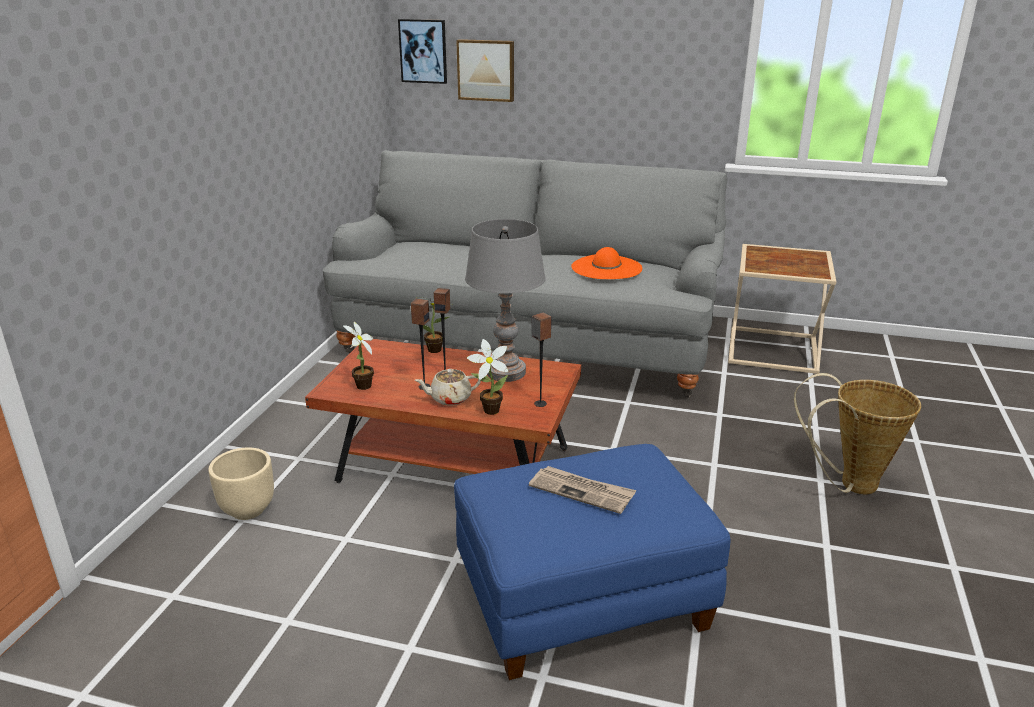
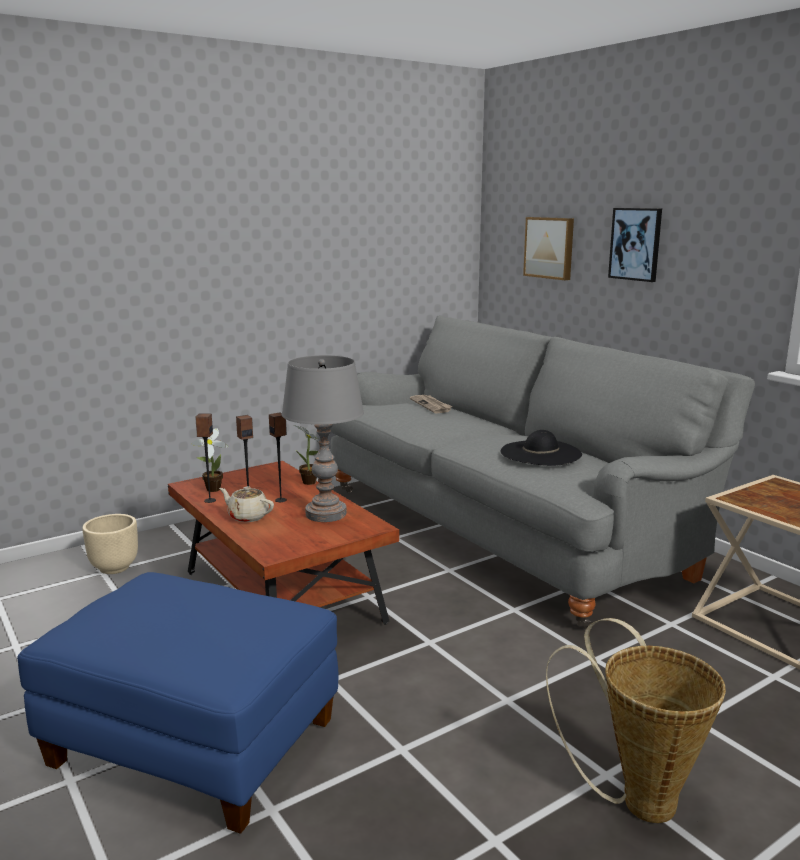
camera: 40 degrees right, 10 degrees down
(423, 51) = (504, 228): picture -> picture (636, 244)
(488, 410) = (255, 534): potted plant -> none
(540, 404) = (301, 544): speaker -> speaker (209, 500)
(582, 491) = (181, 613): newspaper -> newspaper (431, 405)
(606, 267) = (540, 453): orange hat -> black hat

